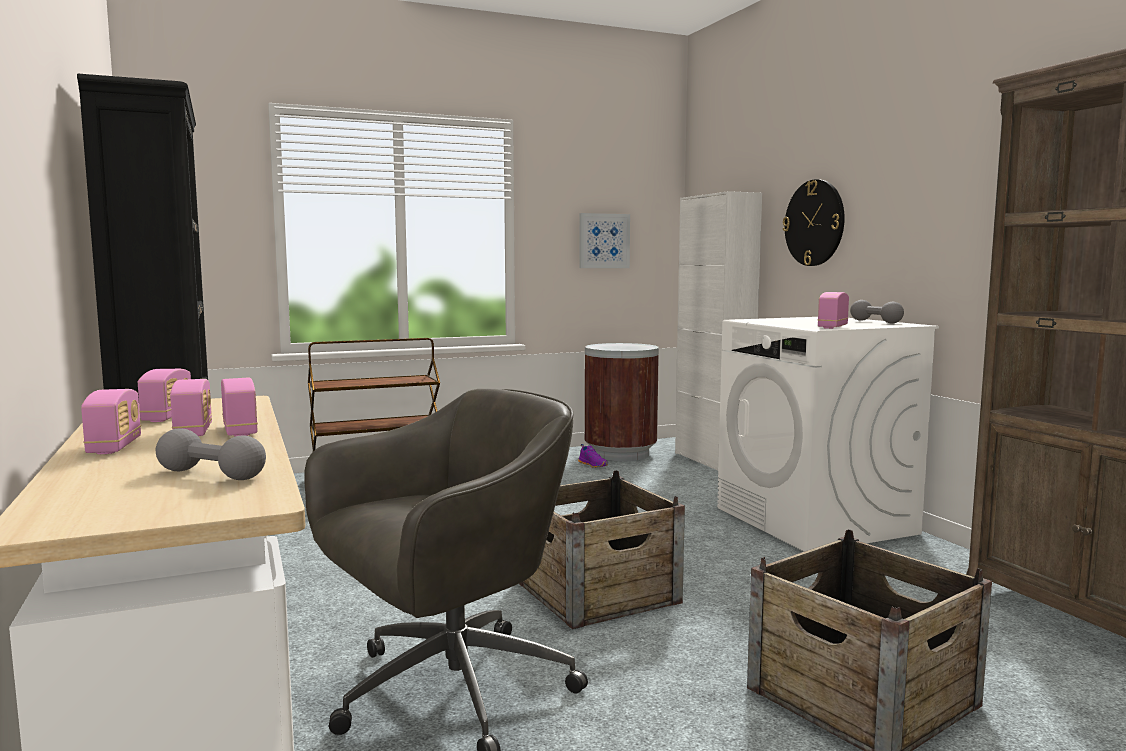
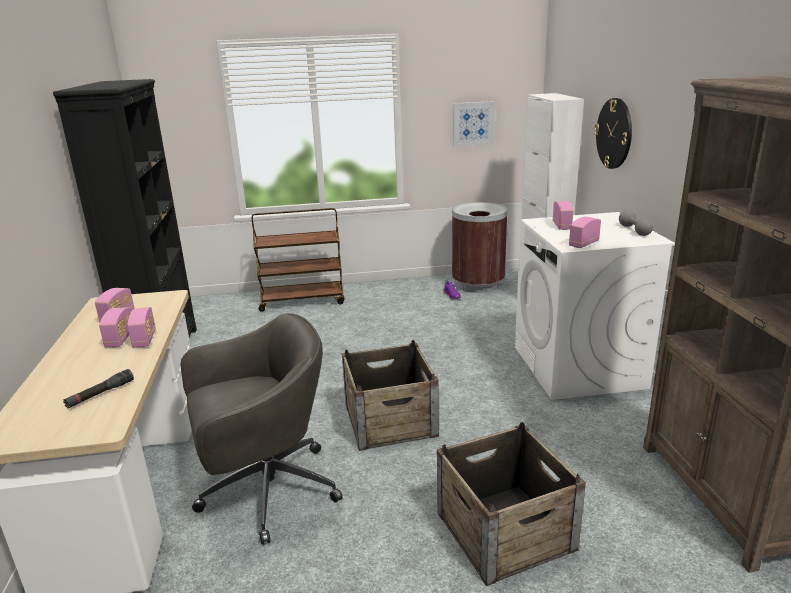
camera: 15 degrees right, 15 degrees up
(115, 447) = (72, 354): radio -> radio (562, 226)
(211, 475) = (100, 394): grey dumbbell -> black flashlight

